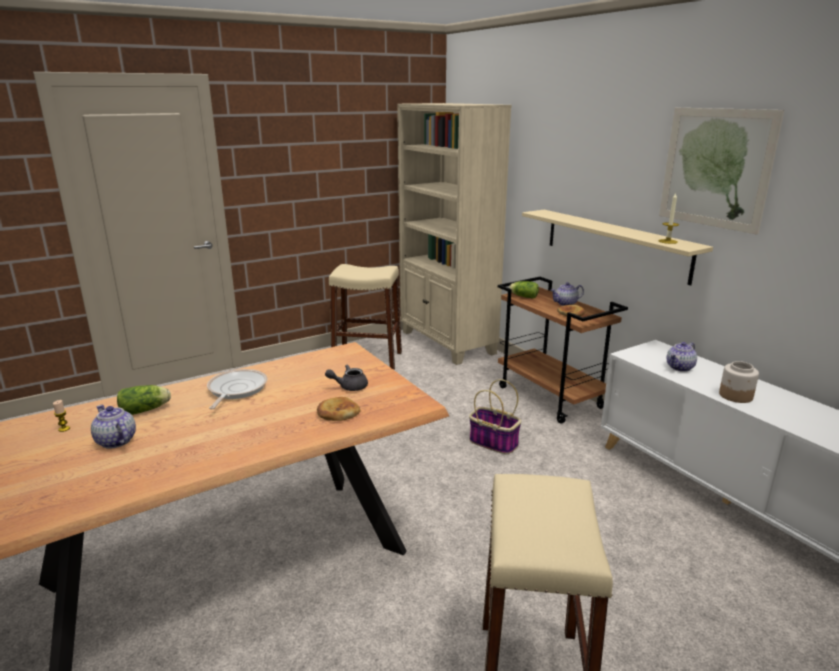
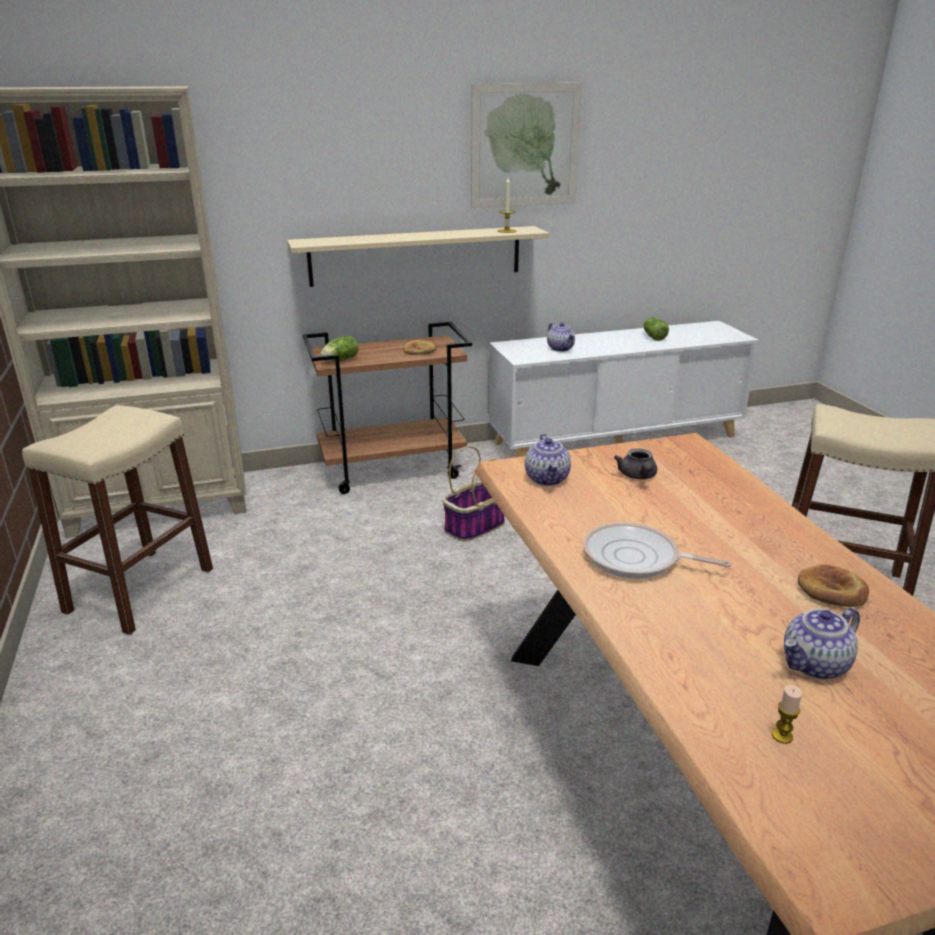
camera: 75 degrees left, 5 degrees up
(146, 410) = (704, 642): lettuce -> lettuce (653, 336)
(338, 412) = (711, 488): bread -> bread (832, 590)
(566, 304) = (386, 347): teapot -> teapot (547, 479)
(735, 396) = (623, 345): jar -> none

